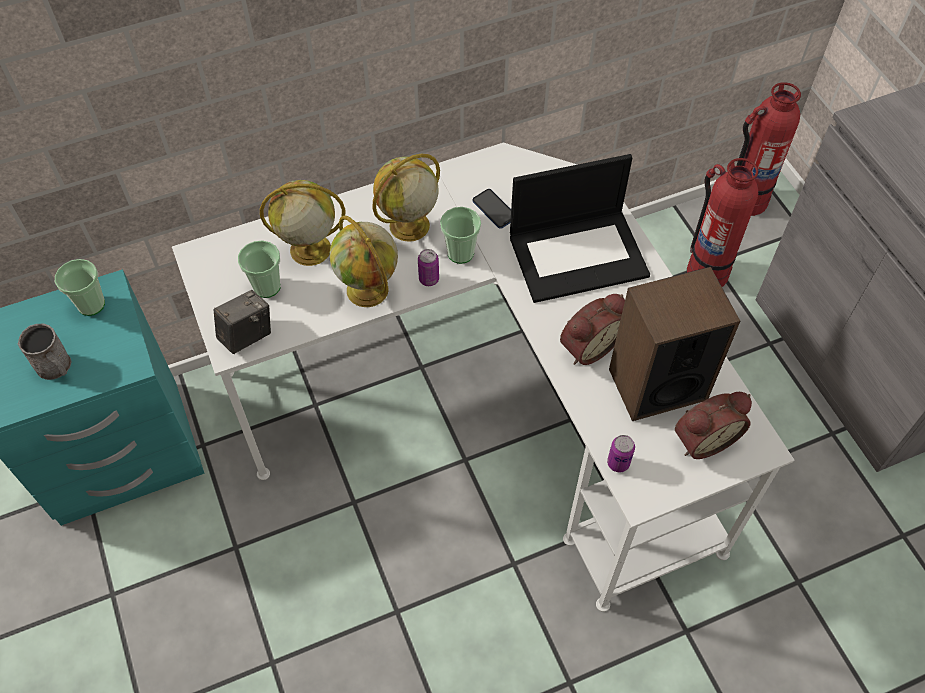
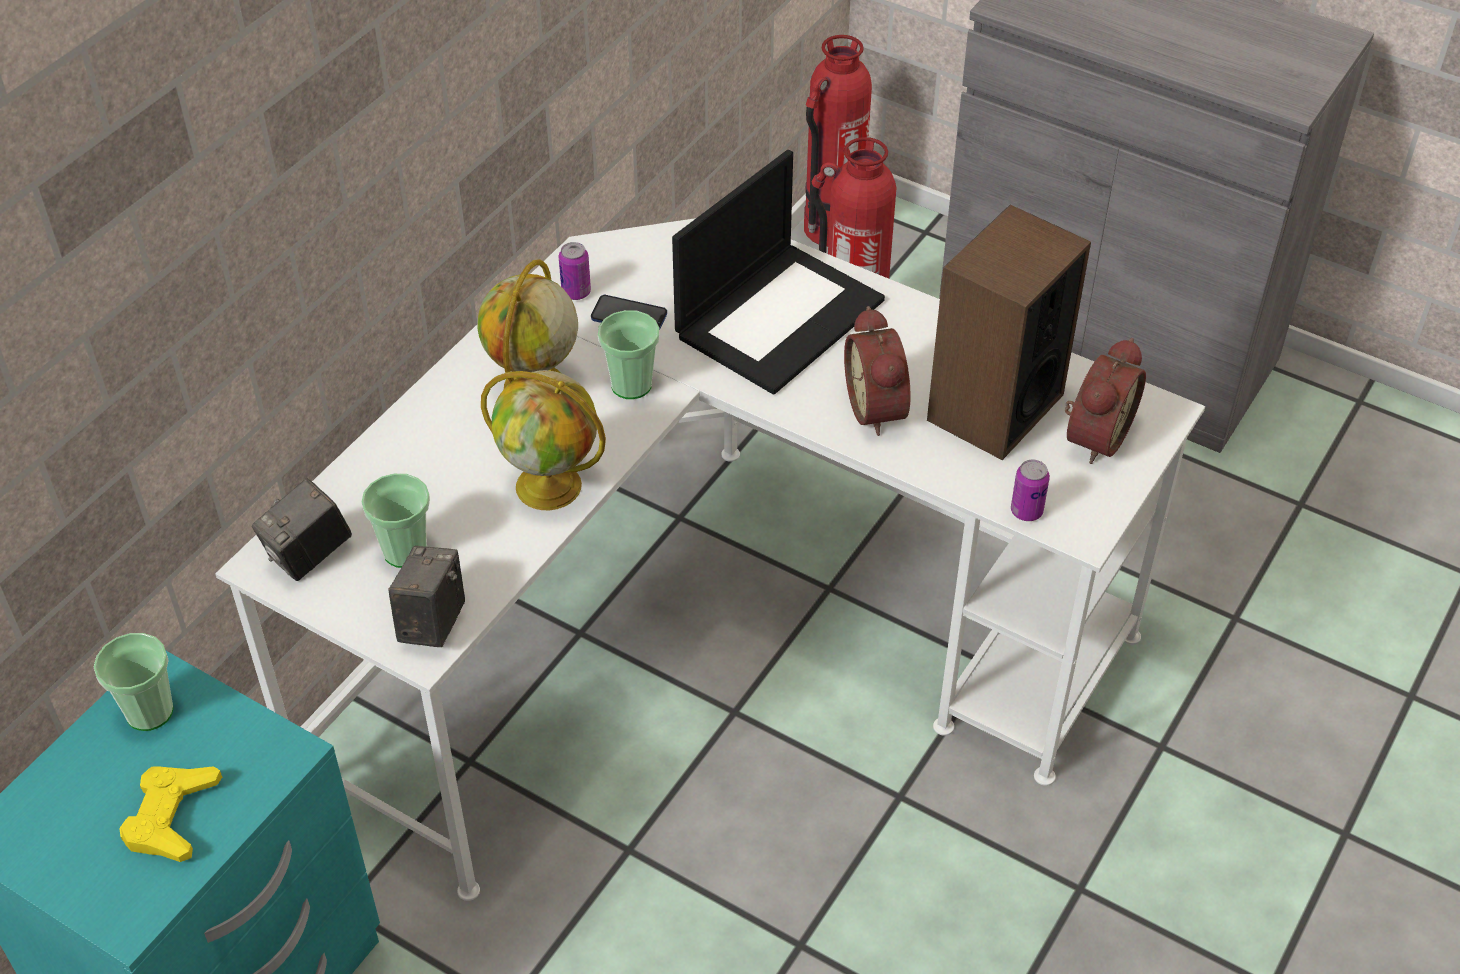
camera: 35 degrees left, 10 degrees down
(56, 368) = (171, 817): grey mug -> yellow game controller
(220, 262) = (309, 556): none -> camera
(309, 250) = (423, 479): globe -> none
(429, 279) = (618, 434): can -> can (576, 292)
(588, 346) = (880, 408): alarm clock -> alarm clock turned 150 degrees clockwise

